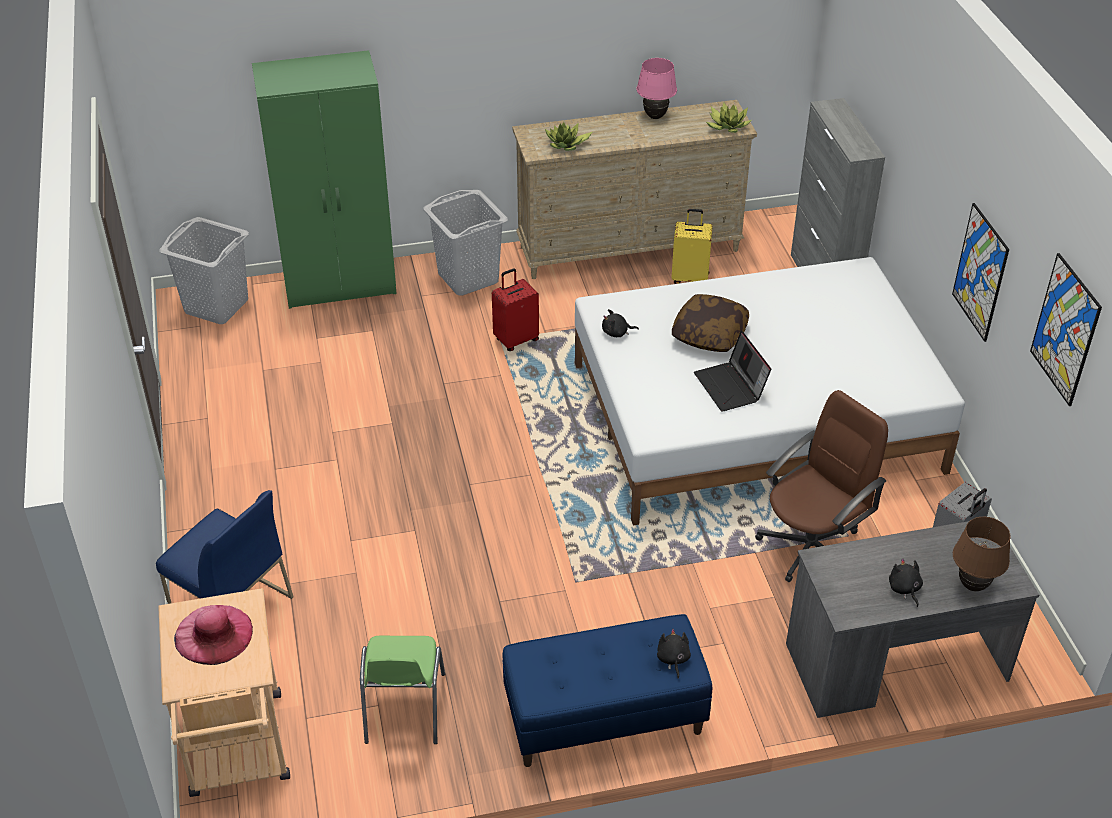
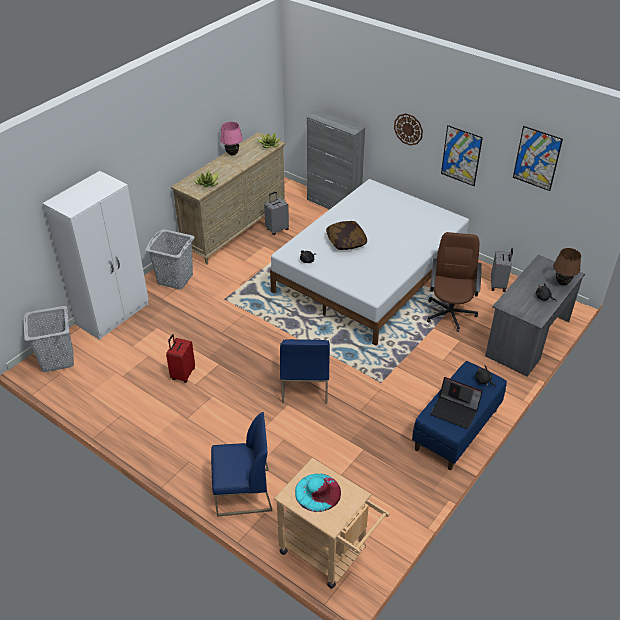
camera: 40 degrees left, 0 degrees up
(213, 634) = (317, 492): pink hat -> turquoise hat
(341, 285) = (114, 314): green wardrobe -> white wardrobe
(403, 709) = (376, 482): green chair -> none
(467, 519) = (304, 385): none -> blue chair
(516, 339) = (232, 295): red suitcase -> red suitcase (182, 374)
(690, 278) = (277, 229): yellow suitcase -> grey suitcase
(731, 387) = (381, 258): laptop -> laptop (455, 411)
(931, 187) = (408, 129): none -> wall clock

